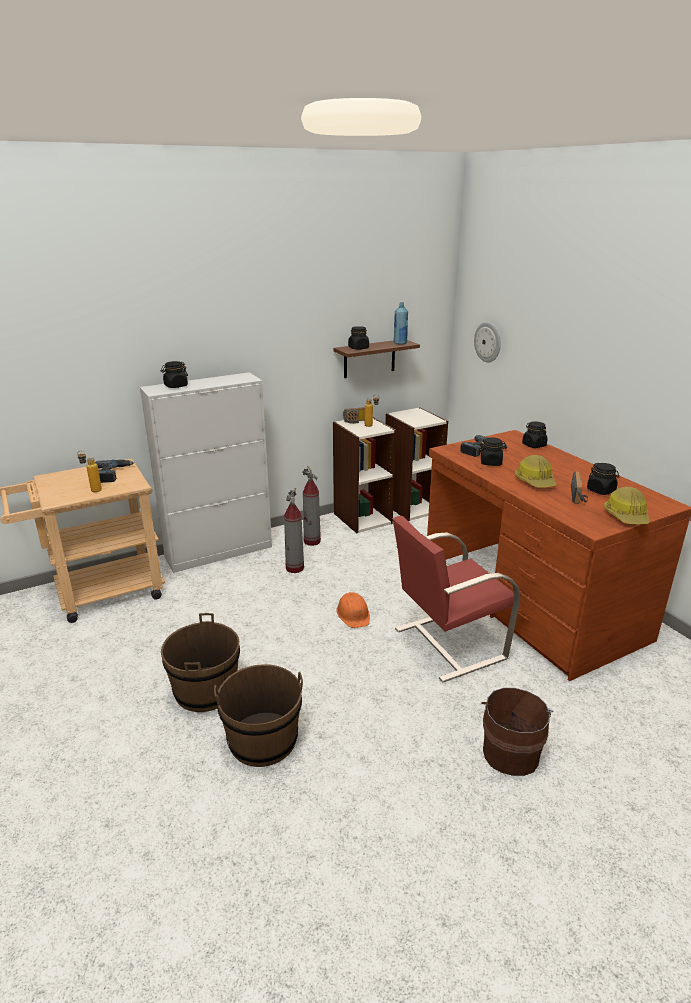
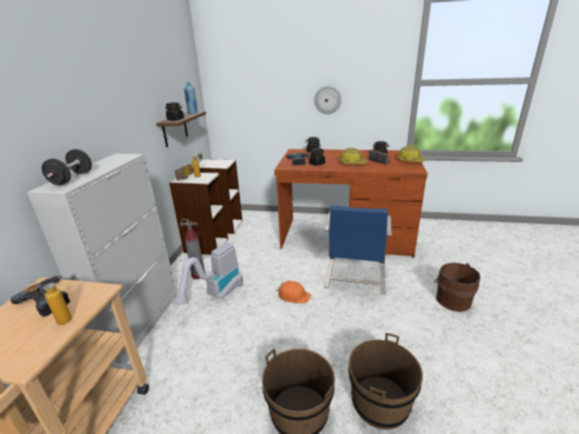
camera: 50 degrees left, 0 degrees up
(176, 386) = (72, 179): black jar -> black dumbbell
(295, 568) = (216, 296): fire extinguisher -> vacuum cleaner
(447, 643) = (354, 276): red chair -> blue chair
(488, 342) = (239, 103): wall clock -> wall clock (327, 100)

